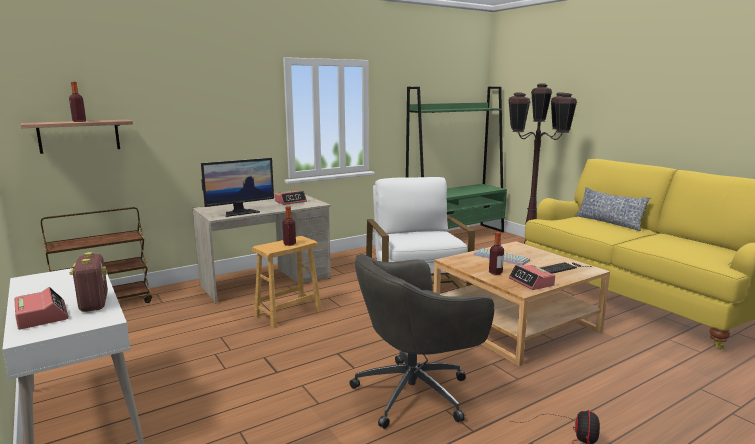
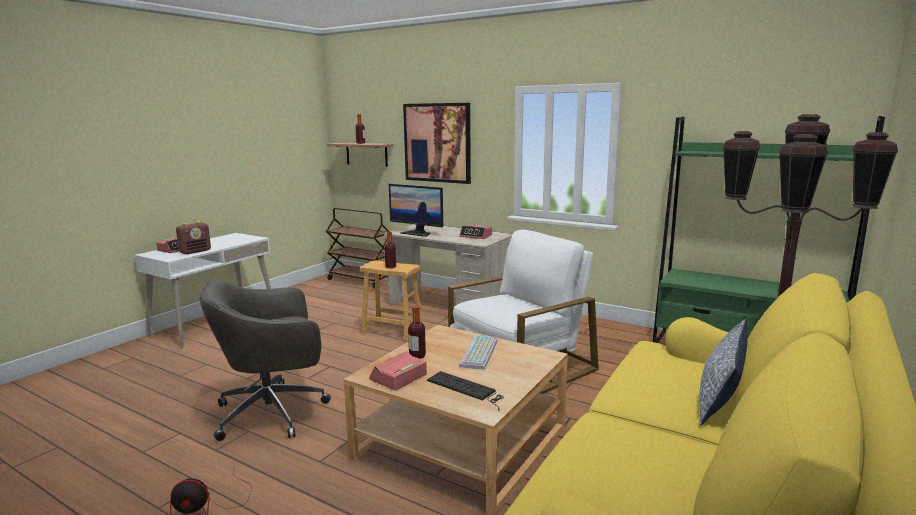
camera: 65 degrees right, 0 degrees up
(196, 115) = (437, 143): none -> picture
(415, 392) = (274, 412): grey office chair -> grey office chair turned 60 degrees counterclockwise

